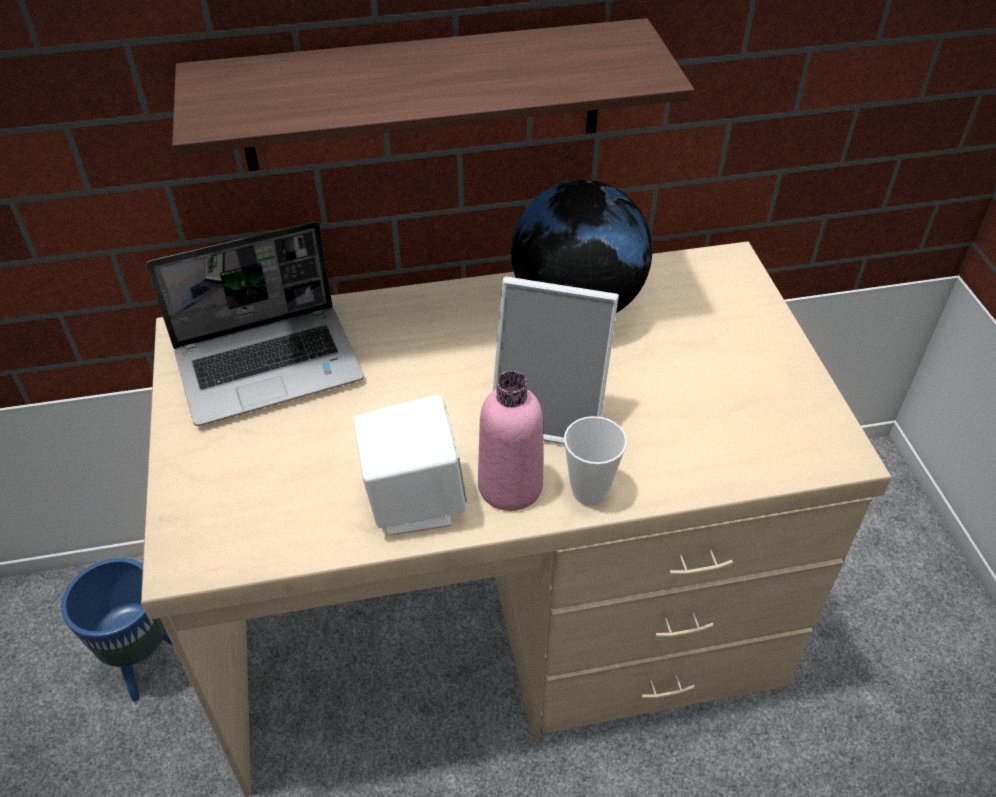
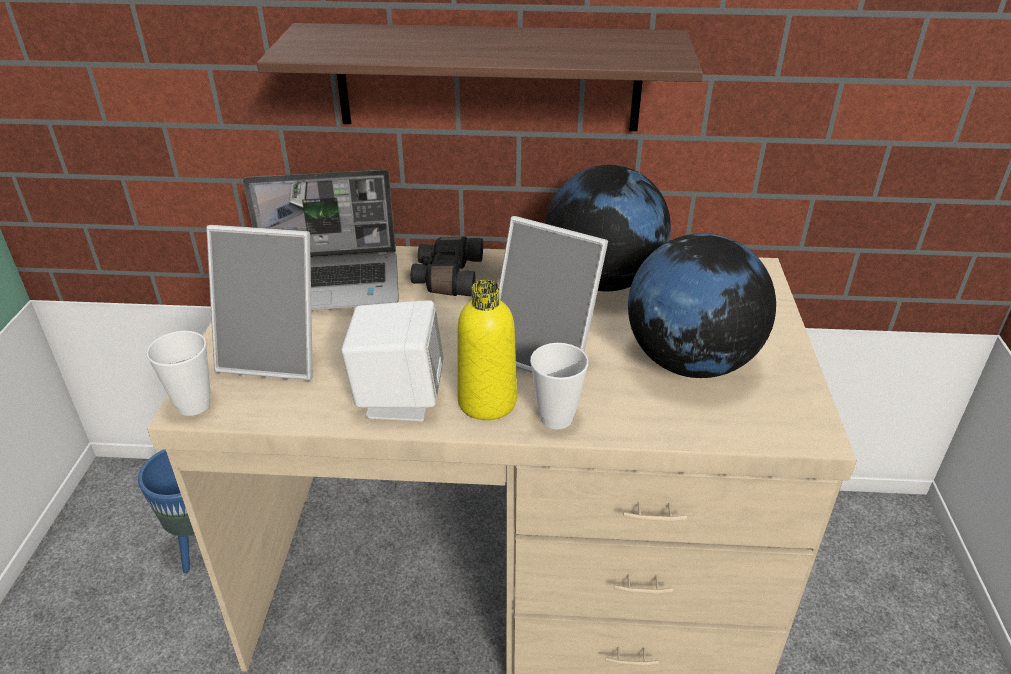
camera: 15 degrees right, 10 degrees down
(183, 560) = (193, 405): none -> cup
(250, 475) = (276, 356): none -> picture frame
(403, 330) = (446, 277): none -> black binoculars
(510, 486) = (487, 401): pink bottle -> yellow bottle
(701, 393) = (690, 362): none -> globe

